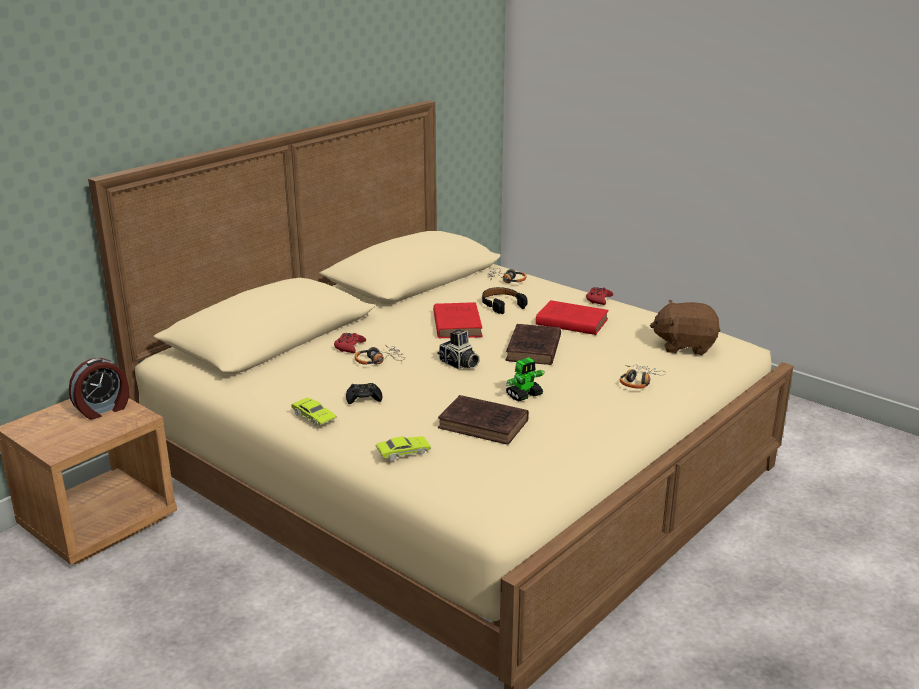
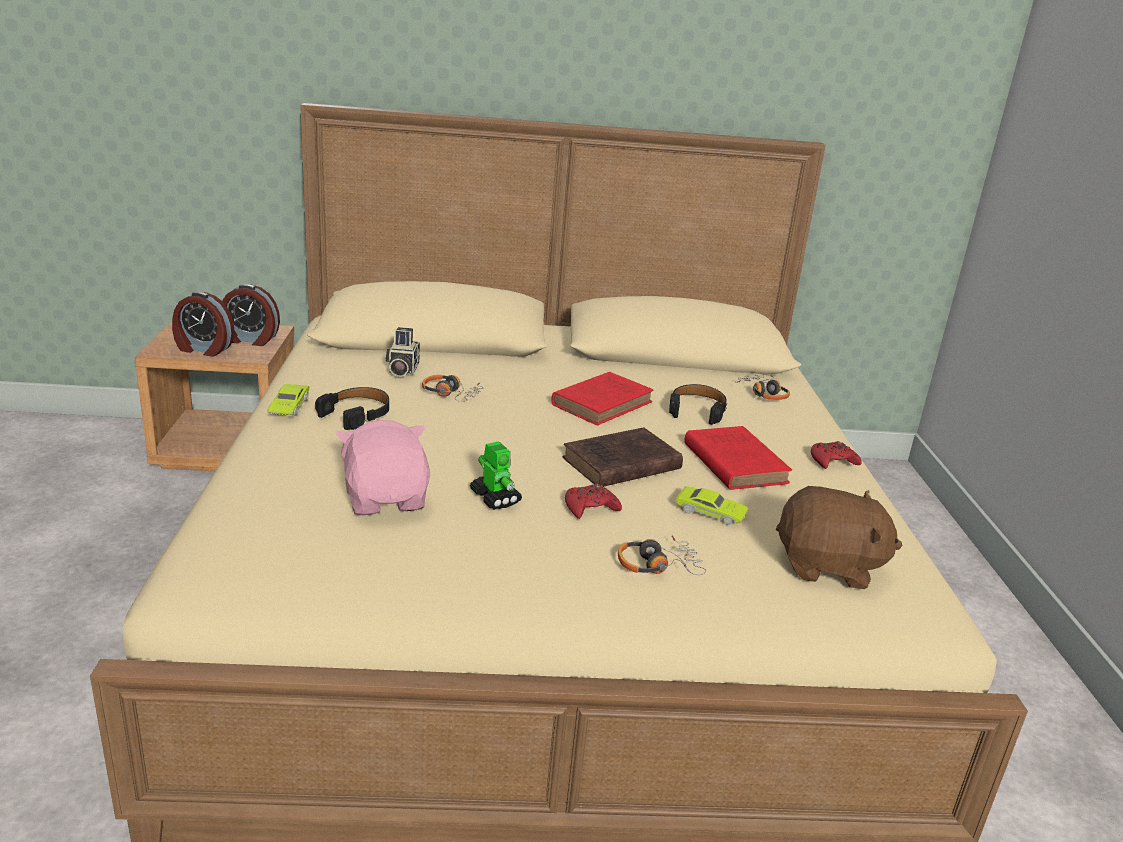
camera: 45 degrees right, 0 degrees up
(89, 433) = (203, 349): none -> alarm clock
(349, 347) = (459, 372): red game controller -> red game controller (590, 507)
(364, 398) = (357, 414): black game controller -> black headphones
(403, 452) = (264, 474): green toy car -> green toy car (710, 512)
(458, 364) = (509, 435): camera -> camera (402, 370)
(485, 425) = (386, 499): brown book -> pink plush toy
(524, 395) = (495, 497): toy robot -> toy robot turned 135 degrees counterclockwise
(684, 346) = (828, 566): brown plush toy -> brown plush toy turned 135 degrees clockwise

